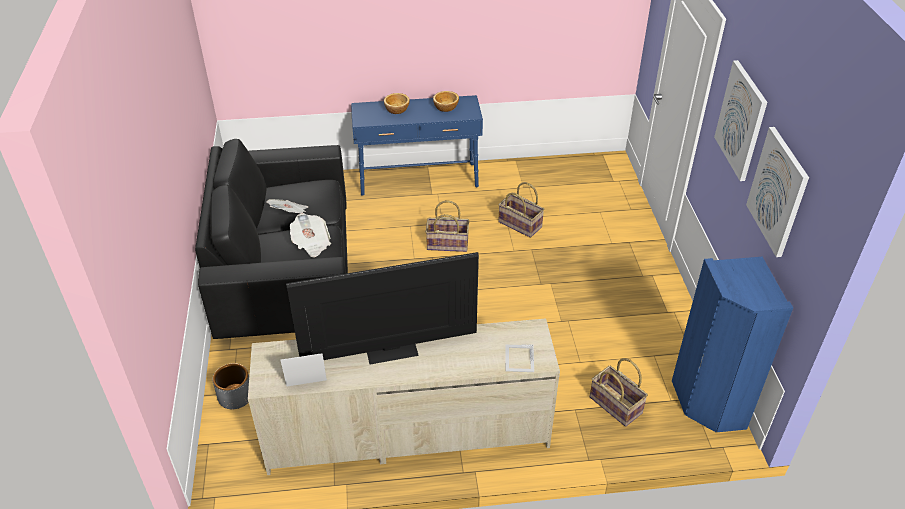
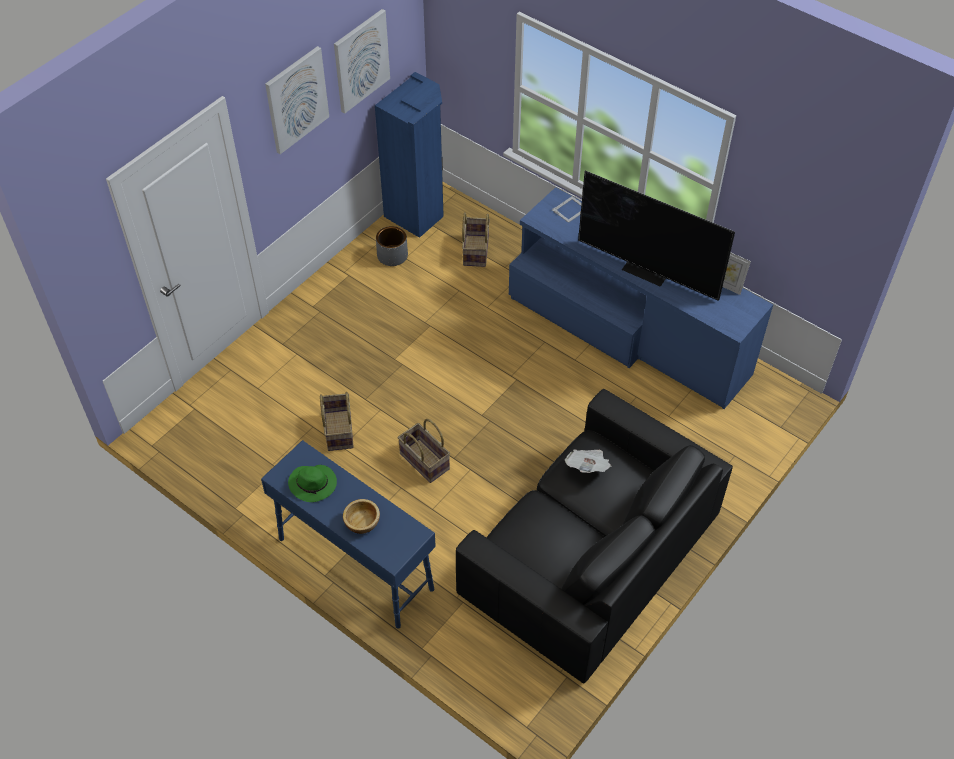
camera: 135 degrees left, 10 degrees up
(235, 396) = (734, 450): grey planter -> grey planter (392, 255)
(290, 214) = (575, 520): newspaper -> none
(412, 429) = (625, 332): beige tv stand -> blue tv stand
(446, 107) = (313, 484): bowl -> green hat

